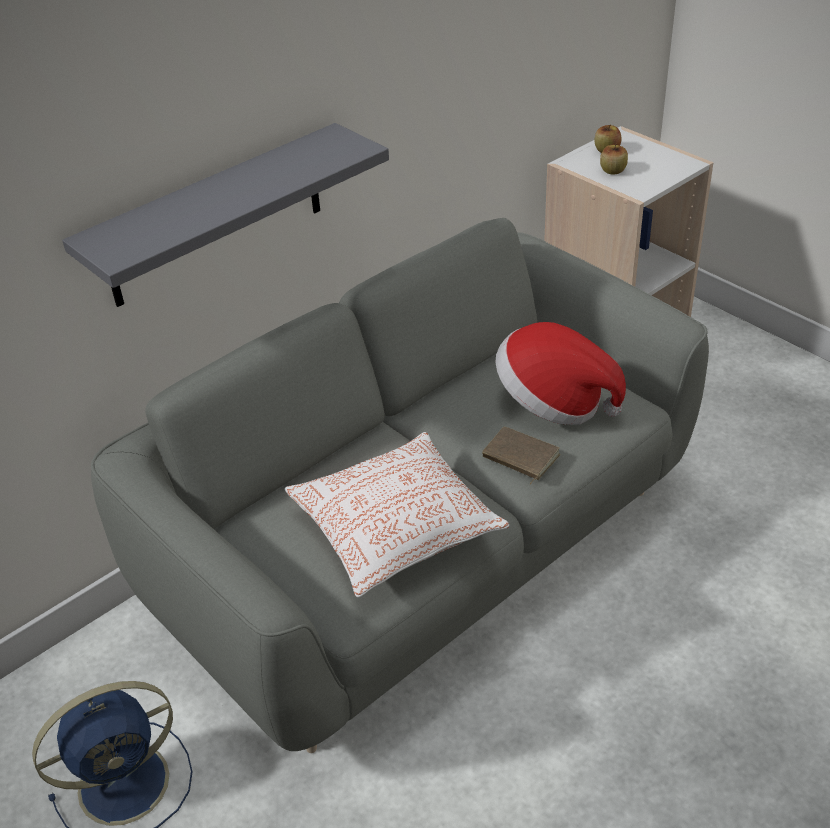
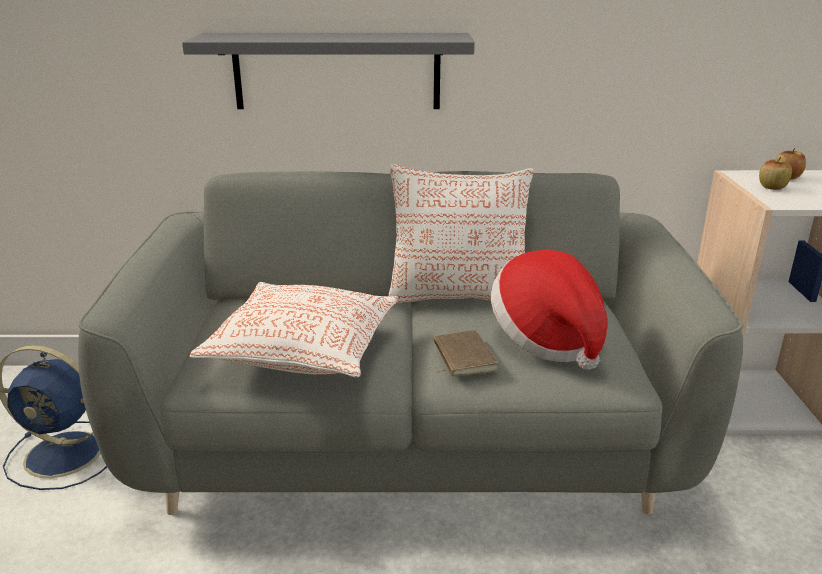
camera: 40 degrees right, 15 degrees down
(430, 397) = (458, 297): none -> white pillow

